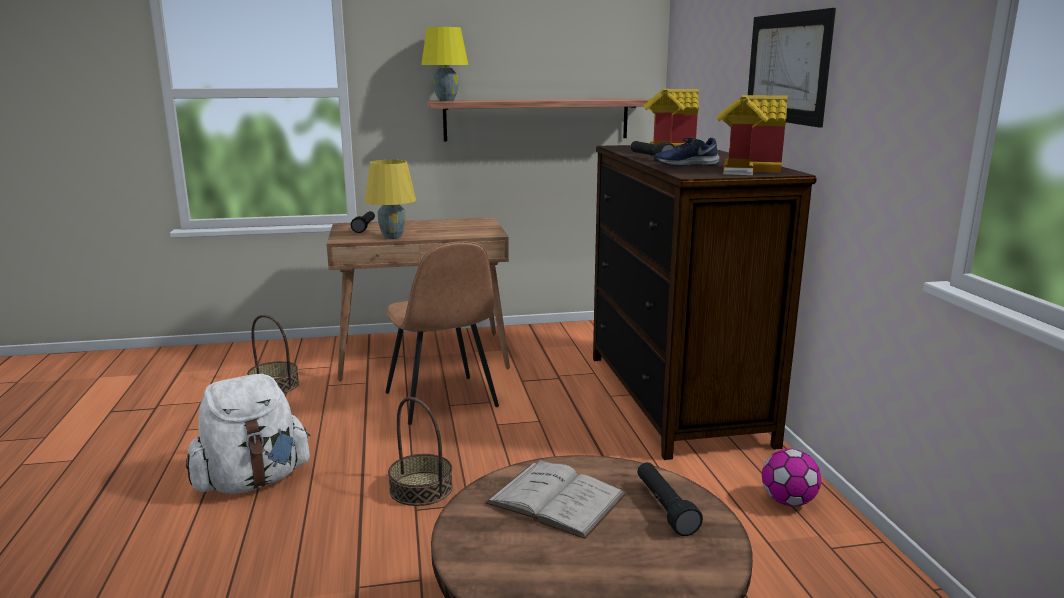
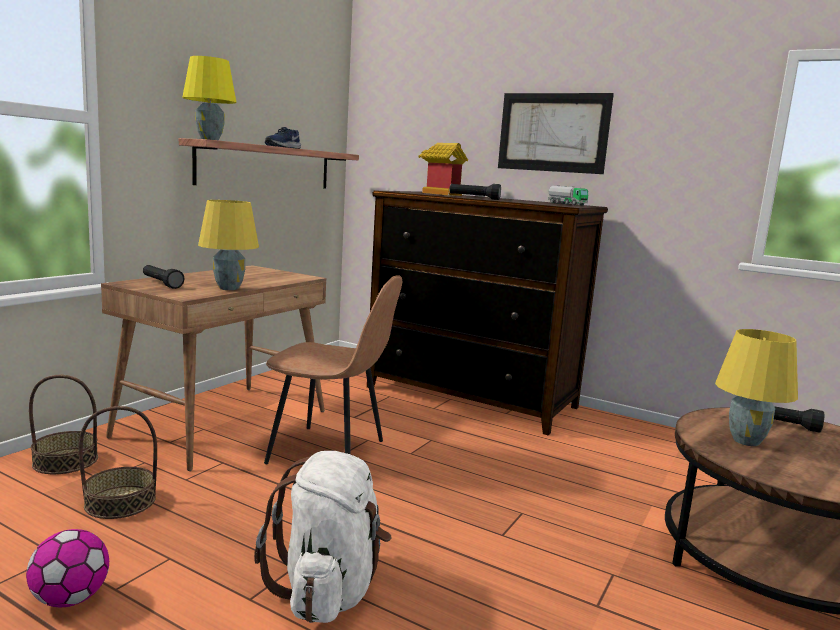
camera: 50 degrees left, 5 degrees down
(421, 488) = (471, 519): basket -> basket (65, 461)
(555, 499) = (746, 441): white book -> yellow table lamp
(685, 164) = (518, 201): blue shoe -> blue shoe (282, 147)
(746, 170) = (566, 204): toy house -> toy truck
(788, 502) = (639, 433): football -> football (70, 599)

